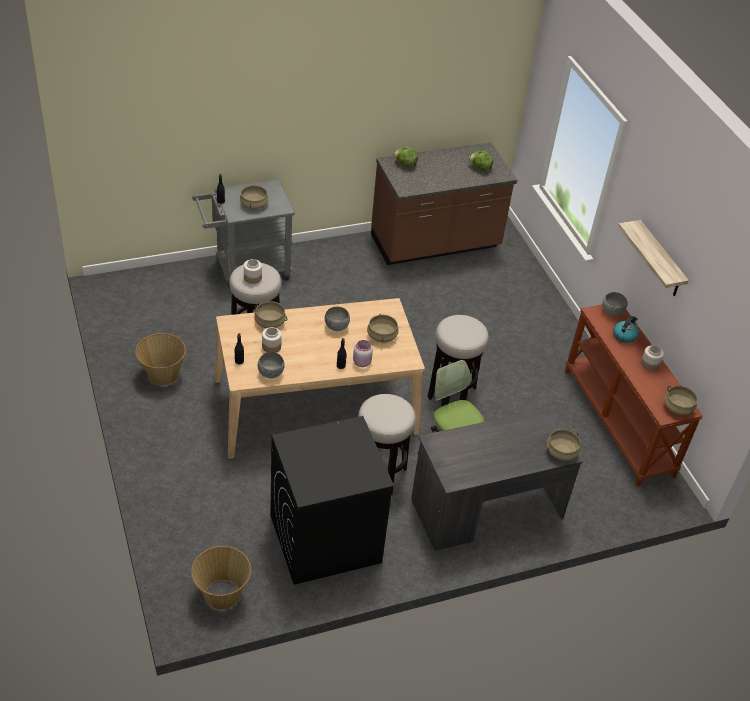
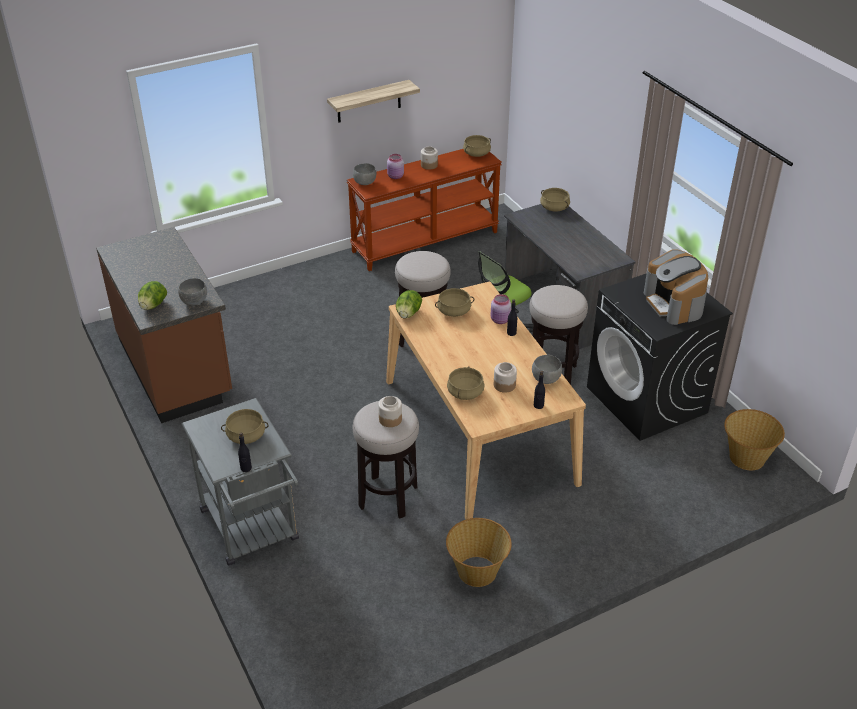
camera: 95 degrees left, 5 degrees down
(324, 464) = (674, 304): none -> coffee machine
(336, 327) = (453, 343): grey bowl -> grey bowl (195, 302)
(480, 168) = (154, 251): lettuce -> lettuce (408, 314)
(624, 335) = (395, 176): kettle -> pink jar

